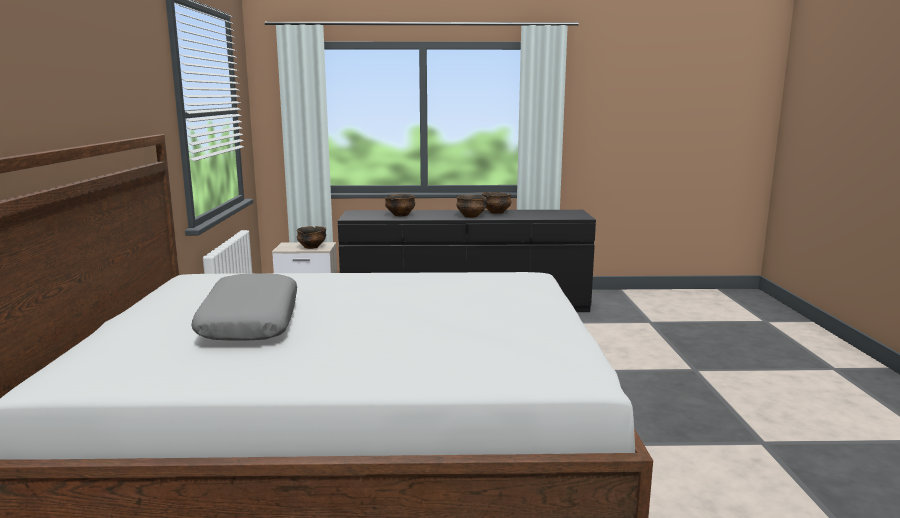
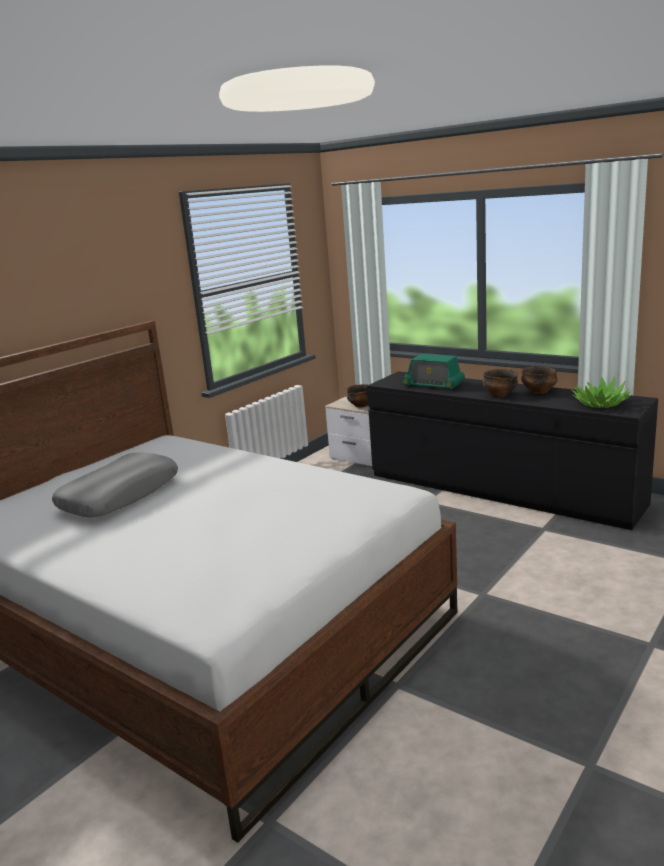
camera: 40 degrees right, 5 degrees up
(400, 215) = (433, 385): bowl -> radio
(555, 215) = (600, 404): none -> potted plant

